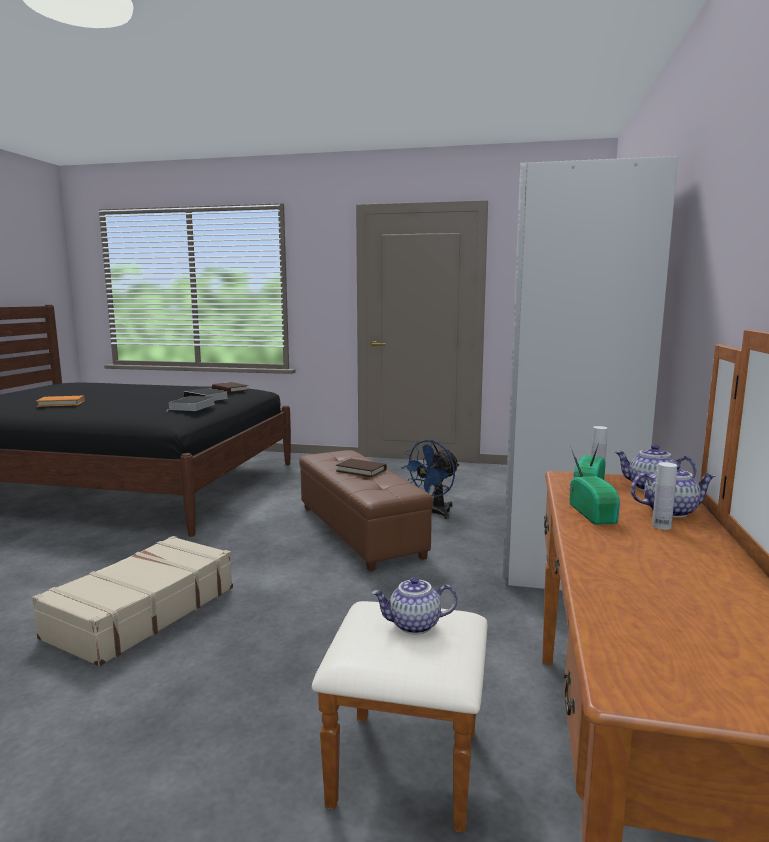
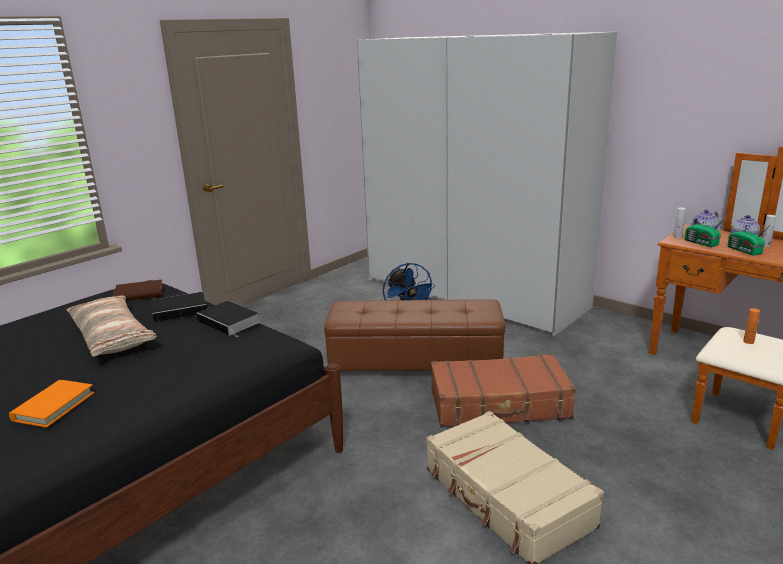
camera: 60 degrees left, 10 degrees up
(157, 396) = (112, 336): none -> pillow
(309, 581) = (499, 404): none -> brown suitcase
(361, 470) = (413, 309): brown book -> none
(414, 626) = (748, 341): teapot -> orange bottle
(593, 513) = (744, 251): radio -> radio turned 135 degrees counterclockwise

